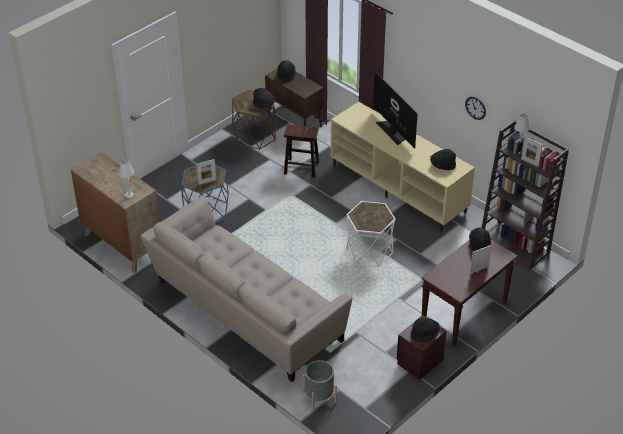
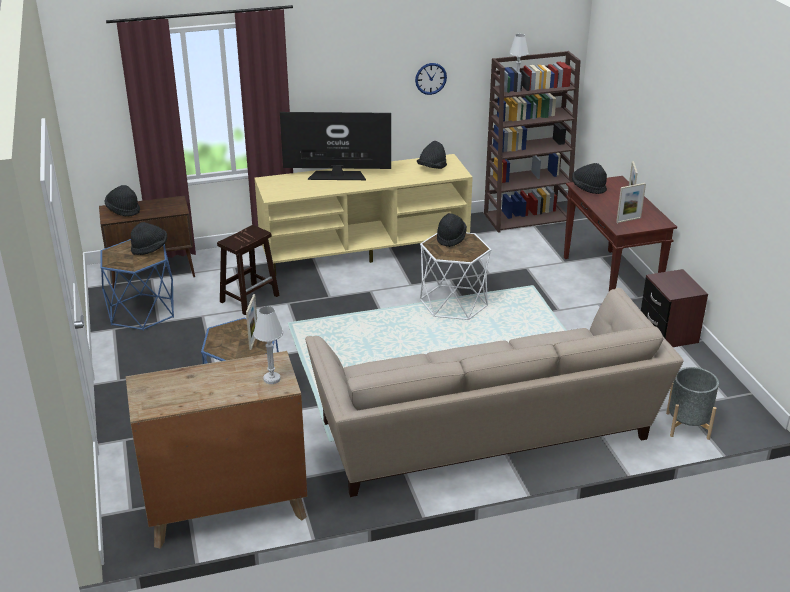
camera: 60 degrees left, 10 degrees down
(254, 136) = (142, 312): brown side table -> blue side table
(425, 334) = (681, 283): black hat -> black hat (451, 238)
(529, 162) = (542, 89): picture frame -> picture frame (628, 220)

